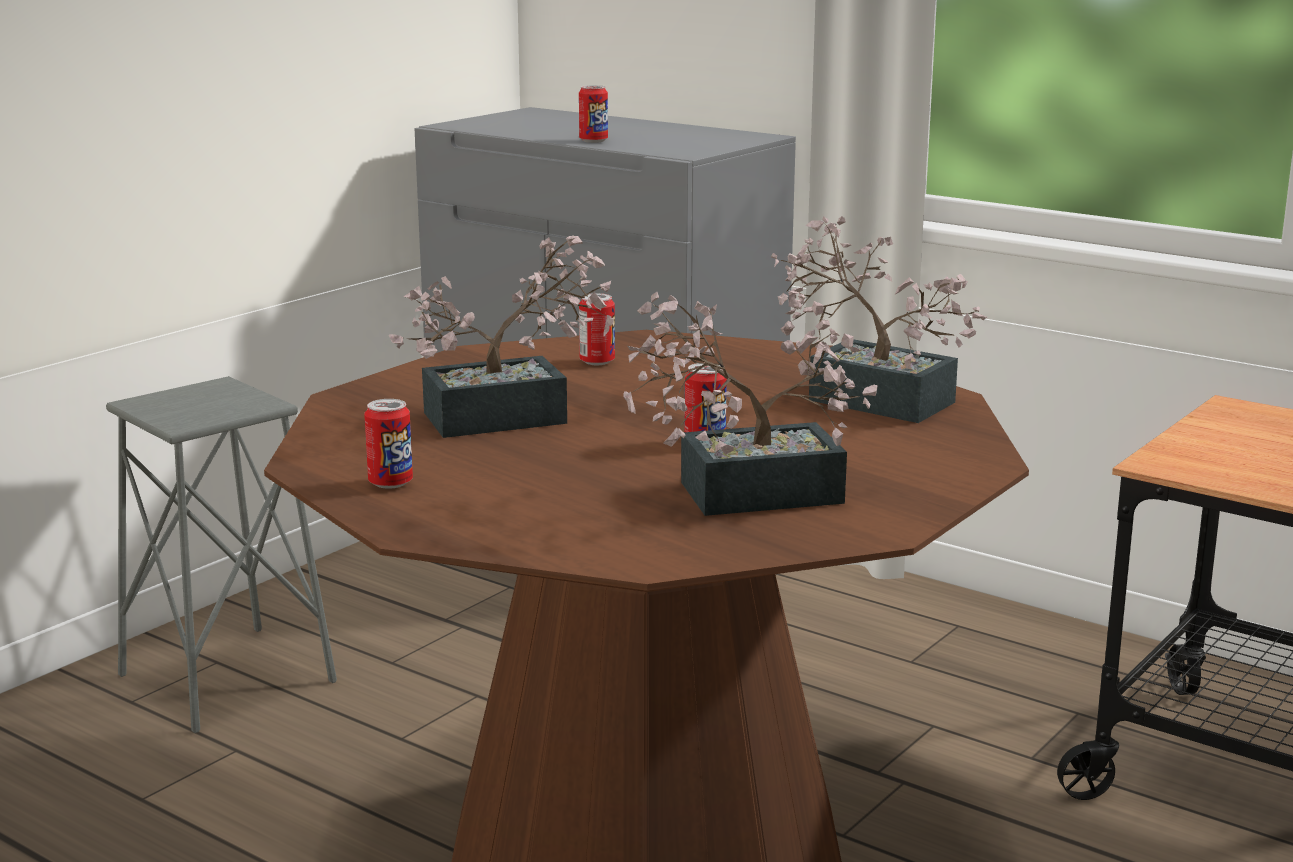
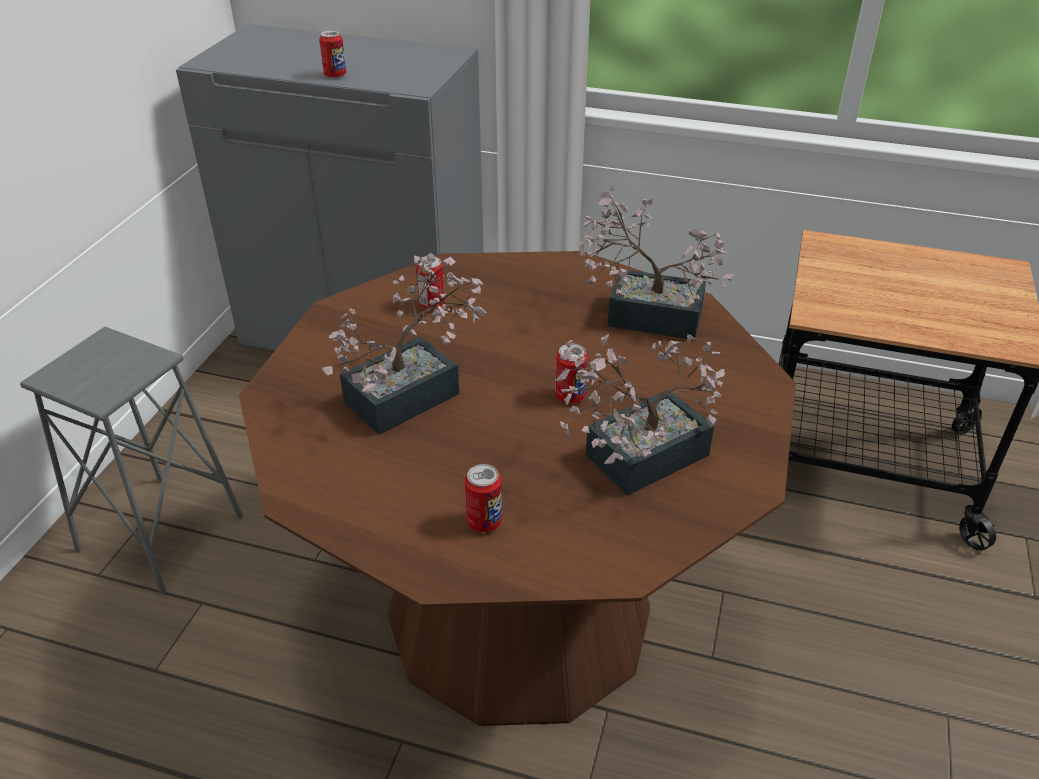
camera: 20 degrees left, 20 degrees up
(390, 483) = (376, 509): can -> can (484, 522)

